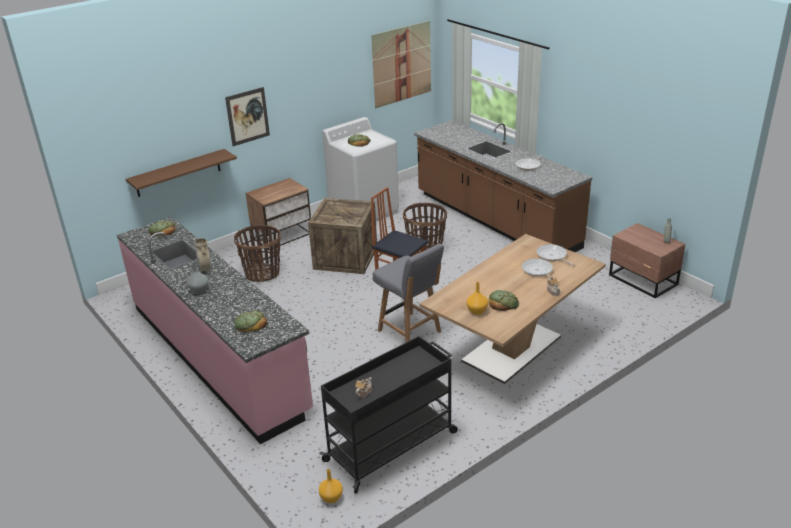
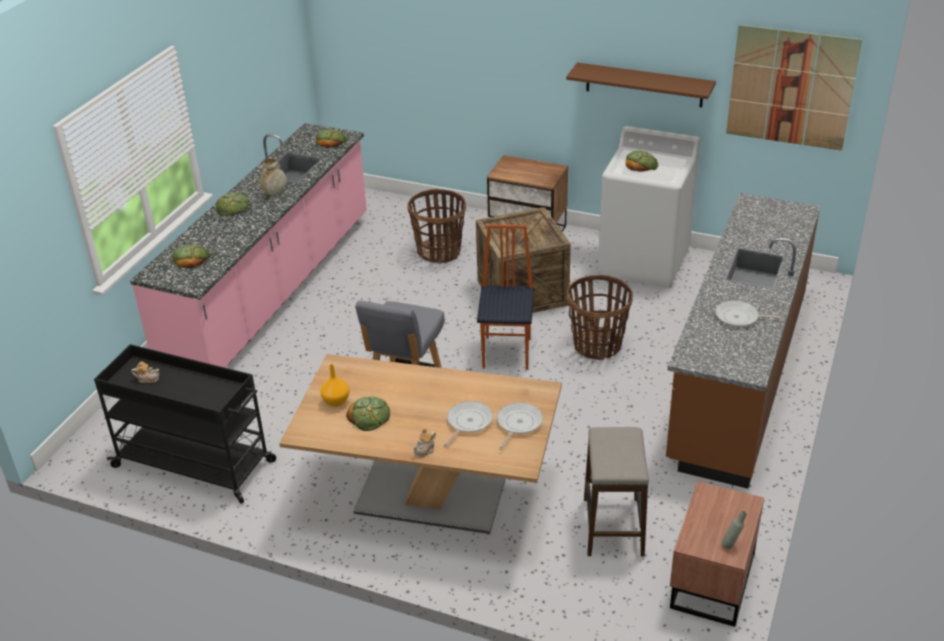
camera: 60 degrees right, 5 degrees up
(178, 173) = (424, 93): brown shelf -> brown shelf (644, 85)
(199, 290) = (233, 207): grey vase -> bread
(247, 116) = (522, 63): picture -> none
(331, 498) = (100, 453): orange vase -> none
(584, 295) = (613, 526): none -> stool

